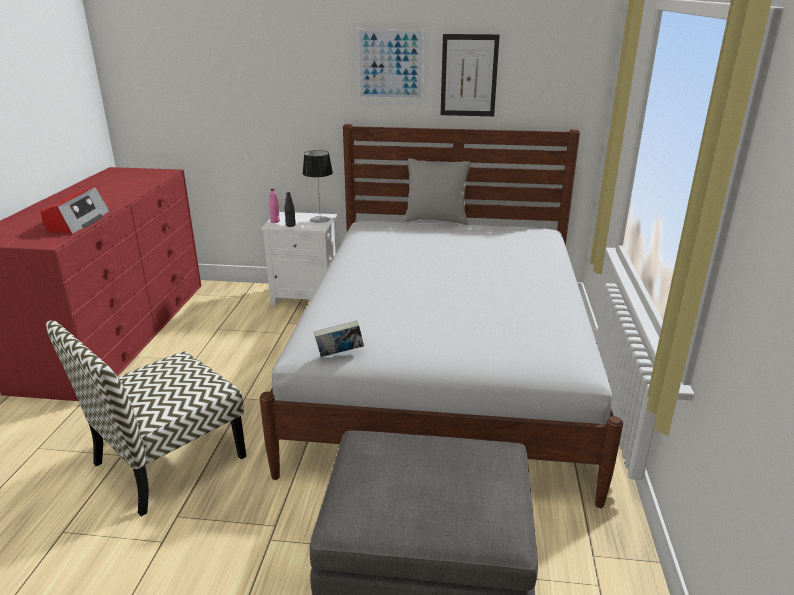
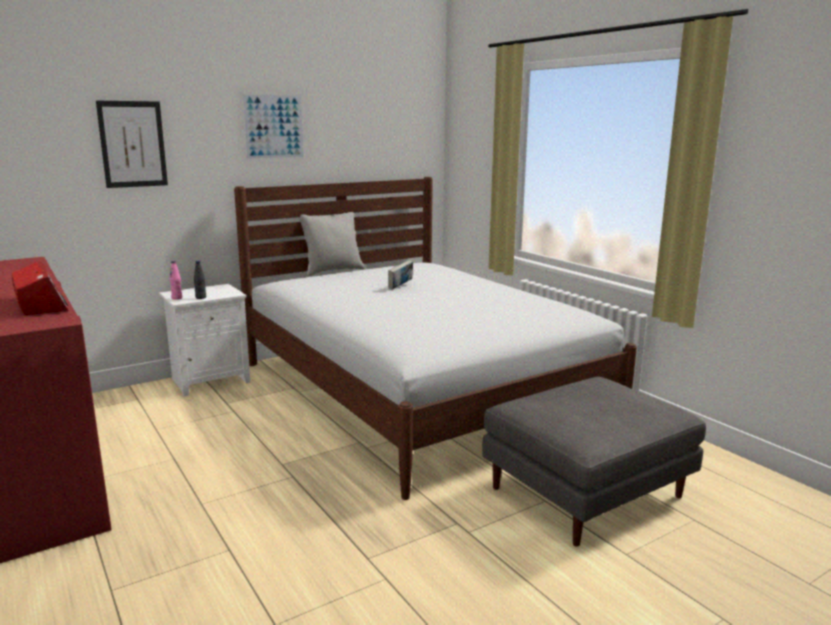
camera: 40 degrees left, 10 degrees down
(168, 462) = (289, 532): chair -> none
(320, 219) = (221, 289): table lamp -> none
(339, 354) = (447, 350): book -> book (400, 287)
(469, 75) = (342, 135): picture -> picture (133, 144)

